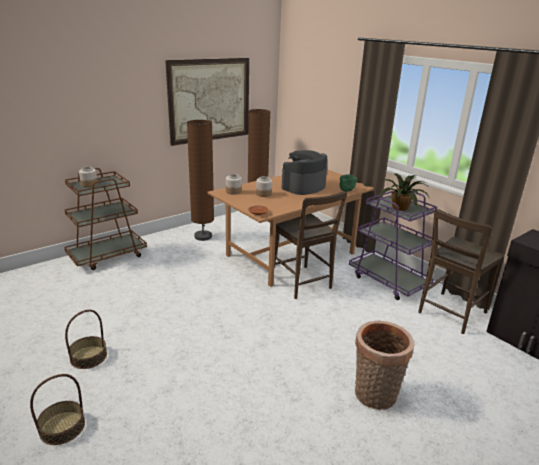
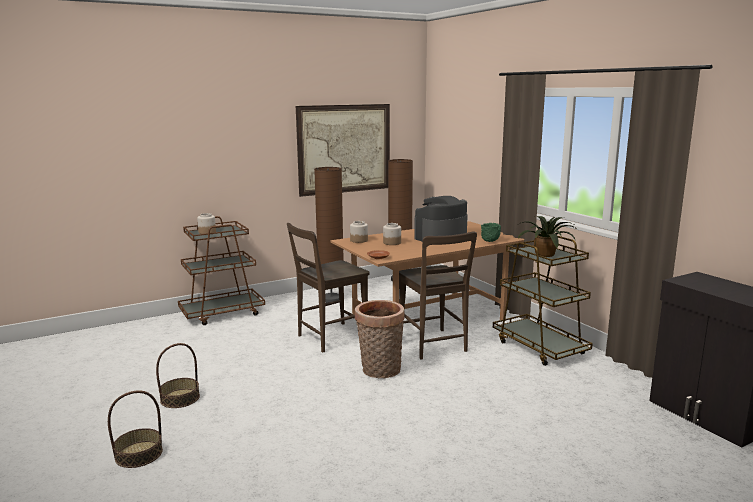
camera: 10 degrees right, 10 degrees down
(374, 396) = (486, 452): basket -> basket (380, 371)
(388, 281) = (539, 347): purple cart -> brown cart
(450, 314) = (607, 382): brown chair -> brown chair (329, 338)

